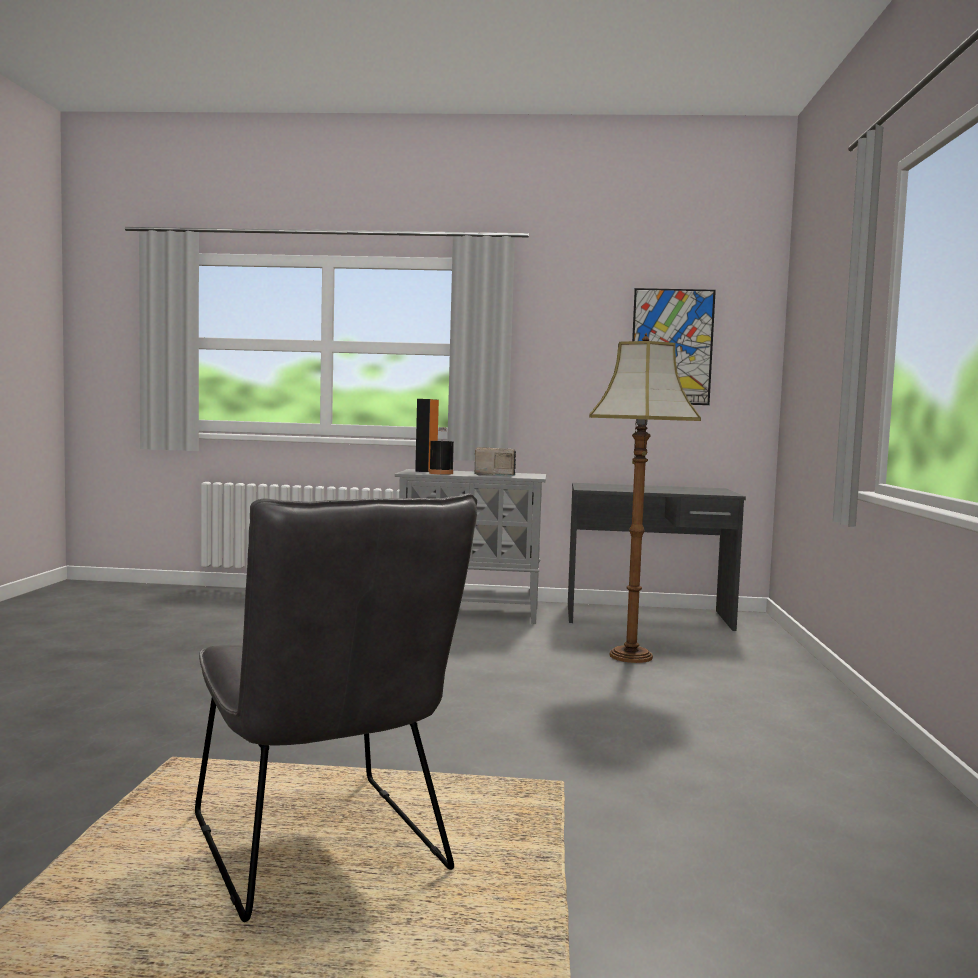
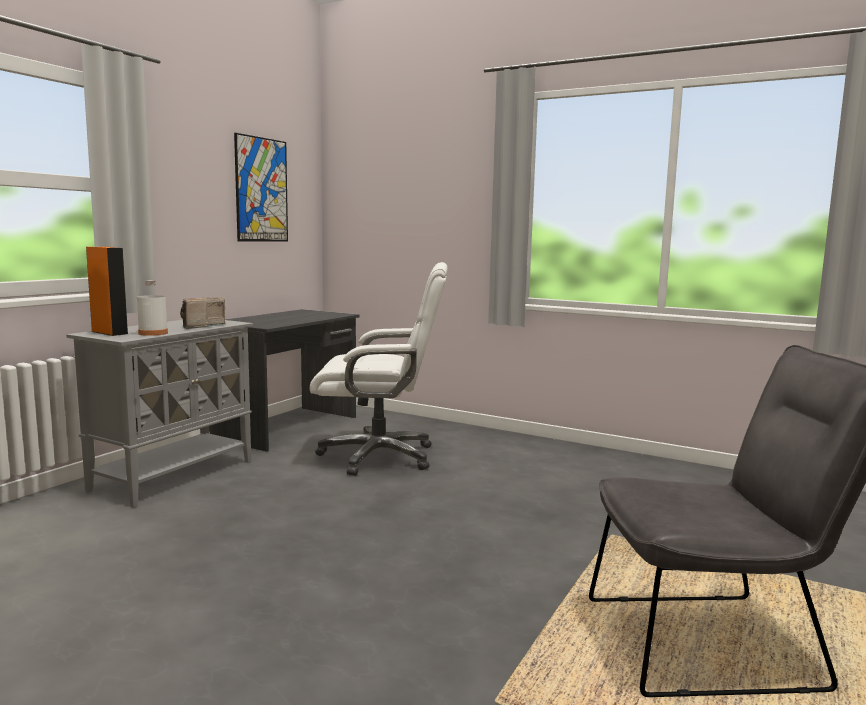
camera: 65 degrees left, 5 degrees up
(441, 473) = (153, 333): black bottle -> white bottle
(632, 657) = (379, 456): floor lamp -> white office chair

